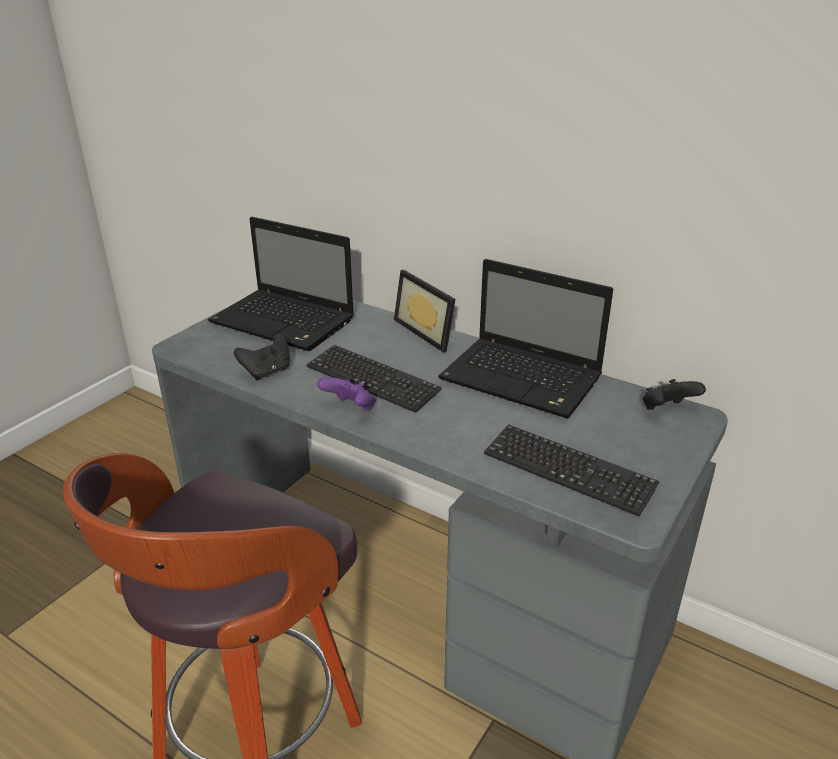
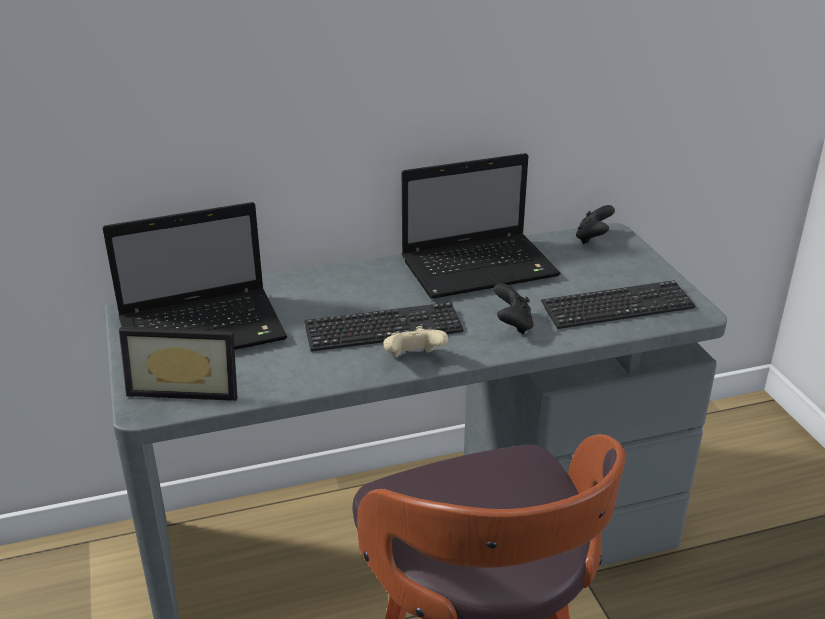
camera: 50 degrees left, 0 degrees up
(267, 371) = (285, 376): black game controller -> black game controller (512, 325)
(350, 408) = (413, 359): purple game controller -> beige game controller
(430, 332) = (346, 270): picture frame -> picture frame (186, 386)

